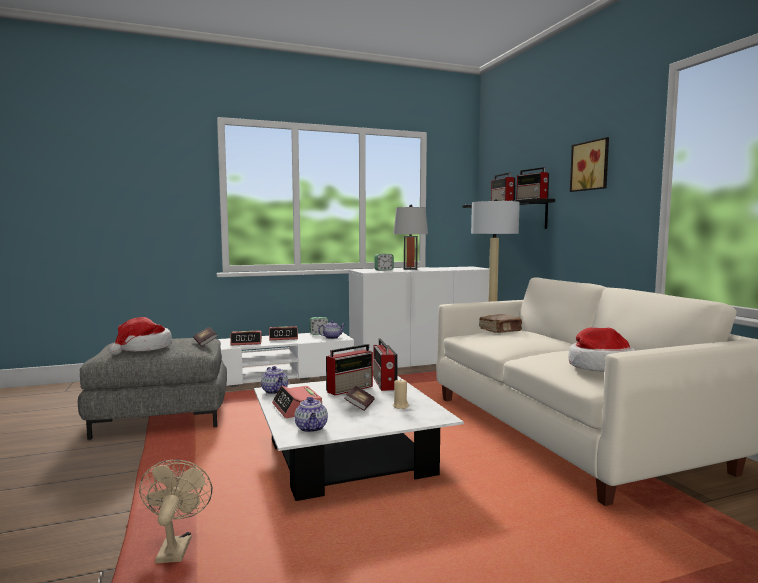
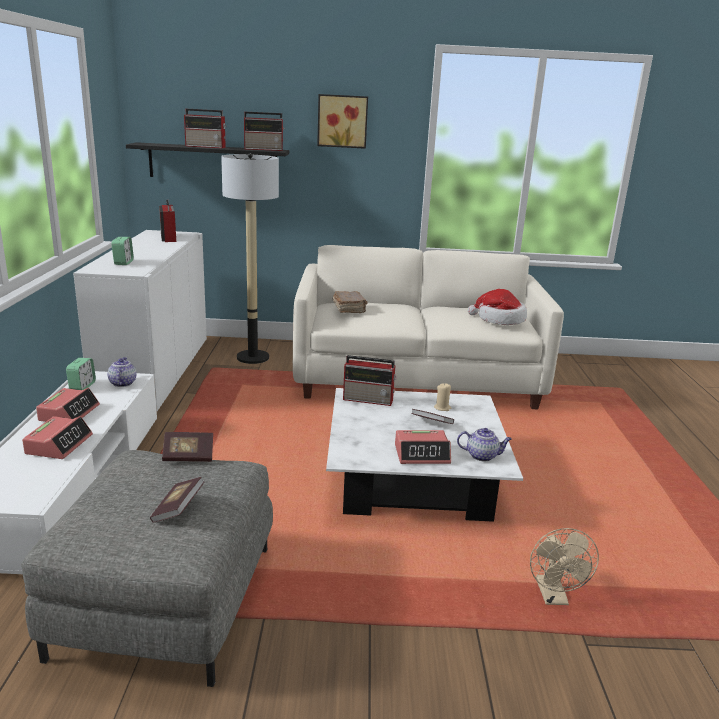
camera: 70 degrees left, 15 degrees up
(143, 348) = (178, 509): hat -> book
(175, 546) = (554, 597): beige fan -> beige fan turned 105 degrees counterclockwise
(275, 391) = (353, 457): teapot -> none
(350, 388) = (373, 417): radio -> radio (169, 237)
(410, 269) = (135, 252): grey table lamp -> none

